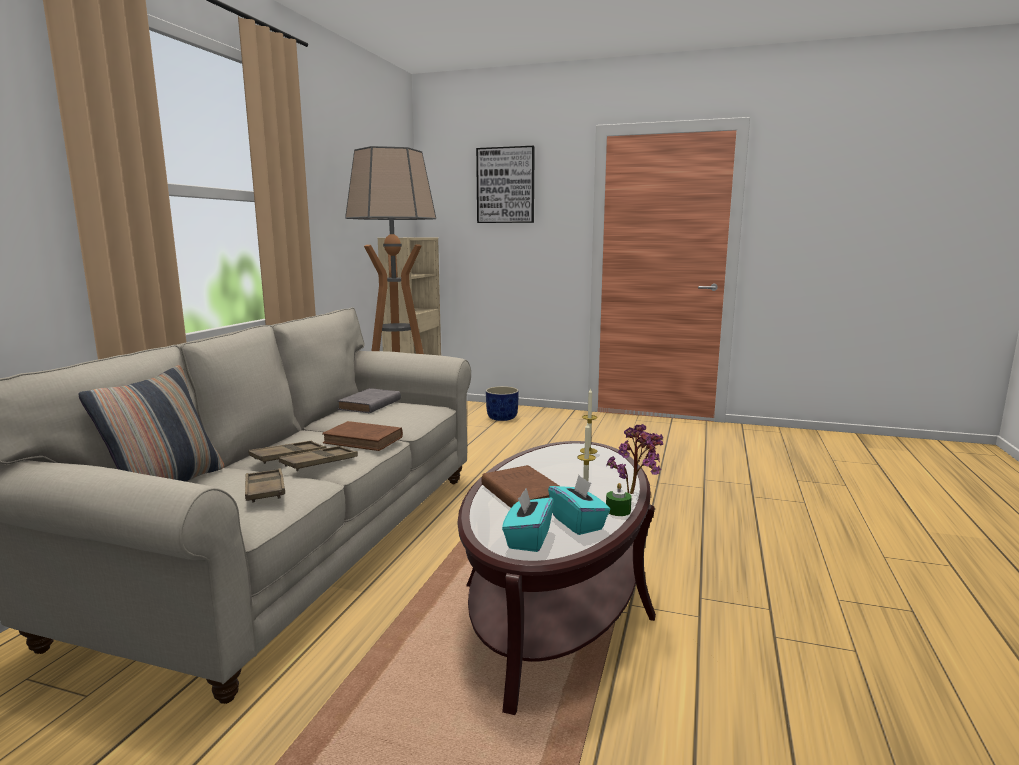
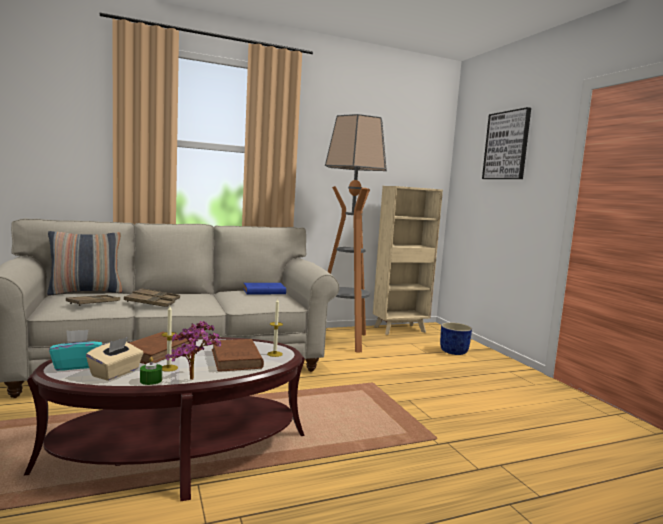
camera: 50 degrees right, 5 degrees down
(365, 440) = (202, 304): brown book -> brown book (236, 359)
(369, 405) = (263, 291): grey book -> blue book
(578, 523) = (116, 373): turquoise tissue box -> beige tissue box

